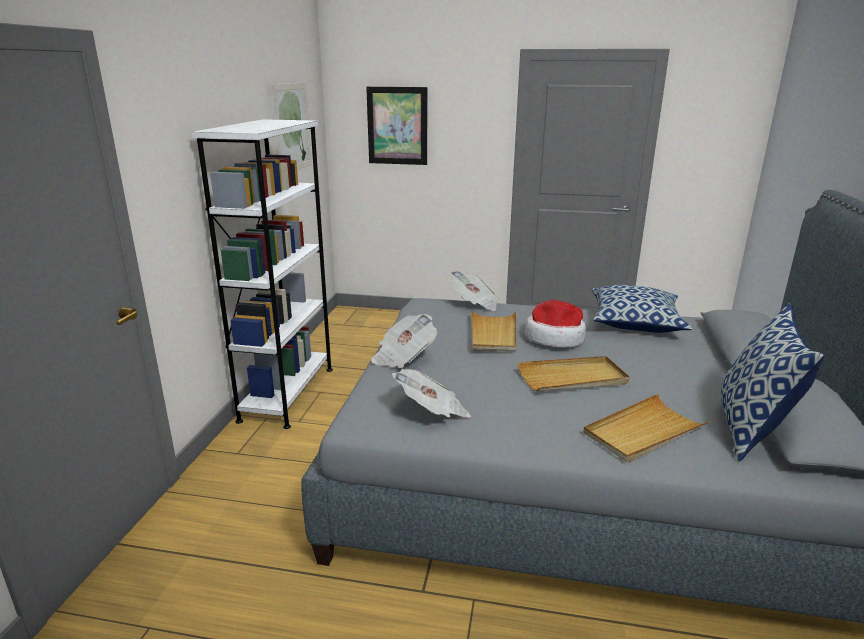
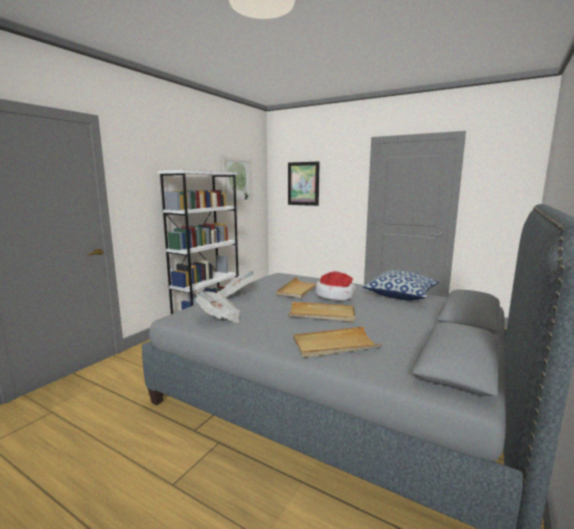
camera: 20 degrees right, 10 degrees down
(474, 303) = (307, 277): newspaper -> none
(751, 430) = (416, 356): pillow -> none

